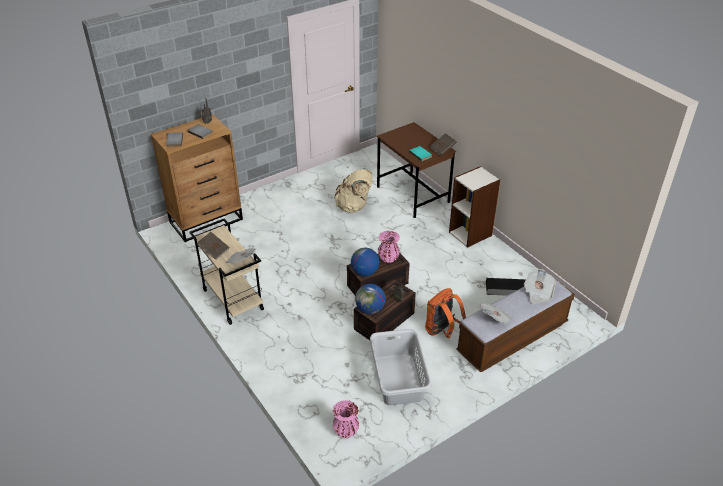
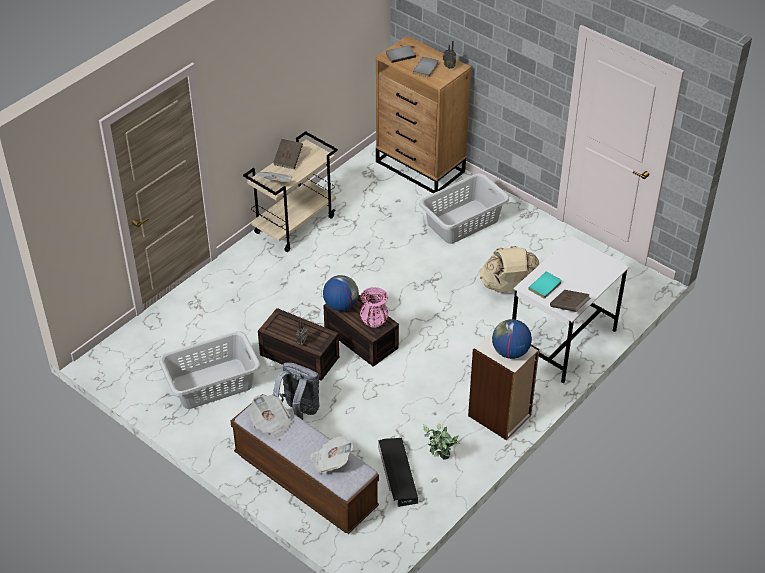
camera: 75 degrees right, 5 degrees up
(279, 212) = (463, 222): none -> grey laundry basket
(345, 431) = (132, 355): pink vase -> none
(370, 309) = (278, 322): globe -> globe (510, 352)
(413, 195) = (563, 341): brown desk -> white desk
(442, 331) = (298, 411): orange backpack -> grey backpack
(503, 267) = (440, 460): none -> potted plant

